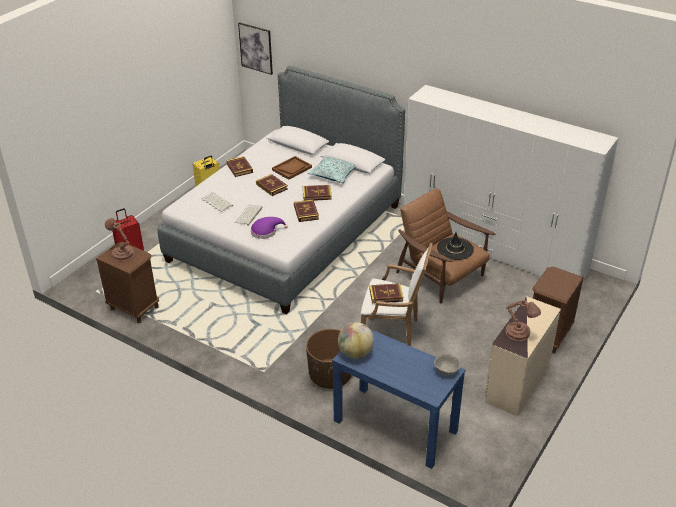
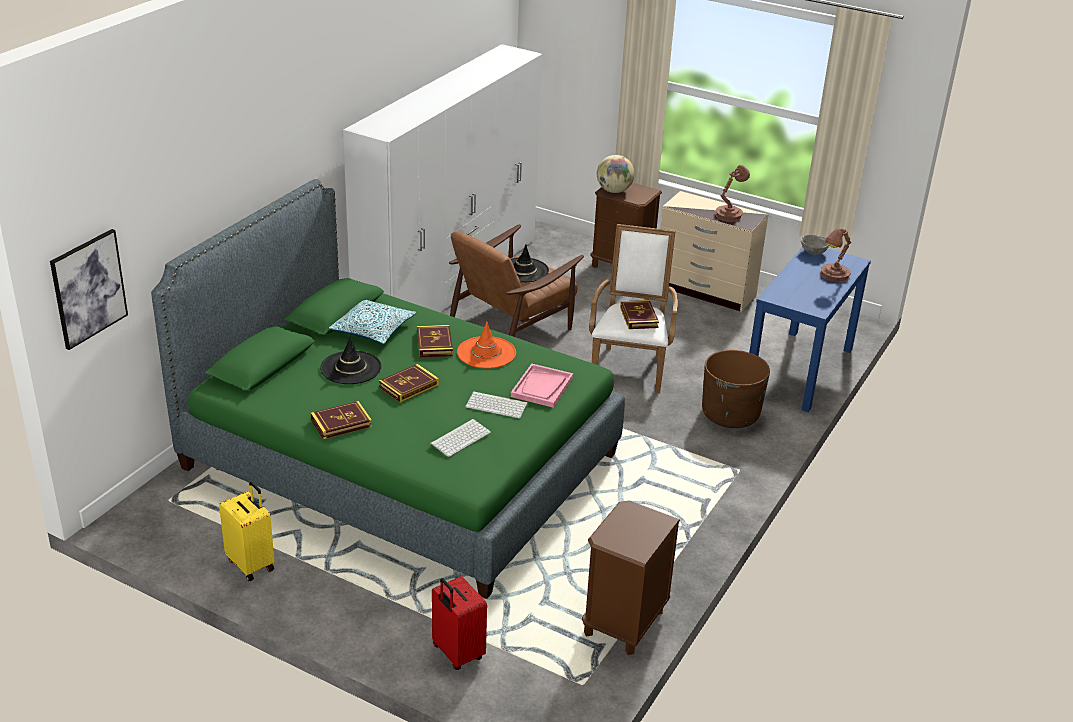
camera: 95 degrees left, 5 degrees down
(122, 253) = (627, 533): brown table lamp -> brown table lamp (833, 276)
(266, 231) = (542, 387): purple hat -> pink tray
(286, 232) = (399, 461): grey bed -> green bed
(292, 168) = (350, 368): brown tray -> black hat
(306, 212) = (486, 353): book -> orange hat
(355, 353) = (808, 304): globe -> globe (614, 191)

